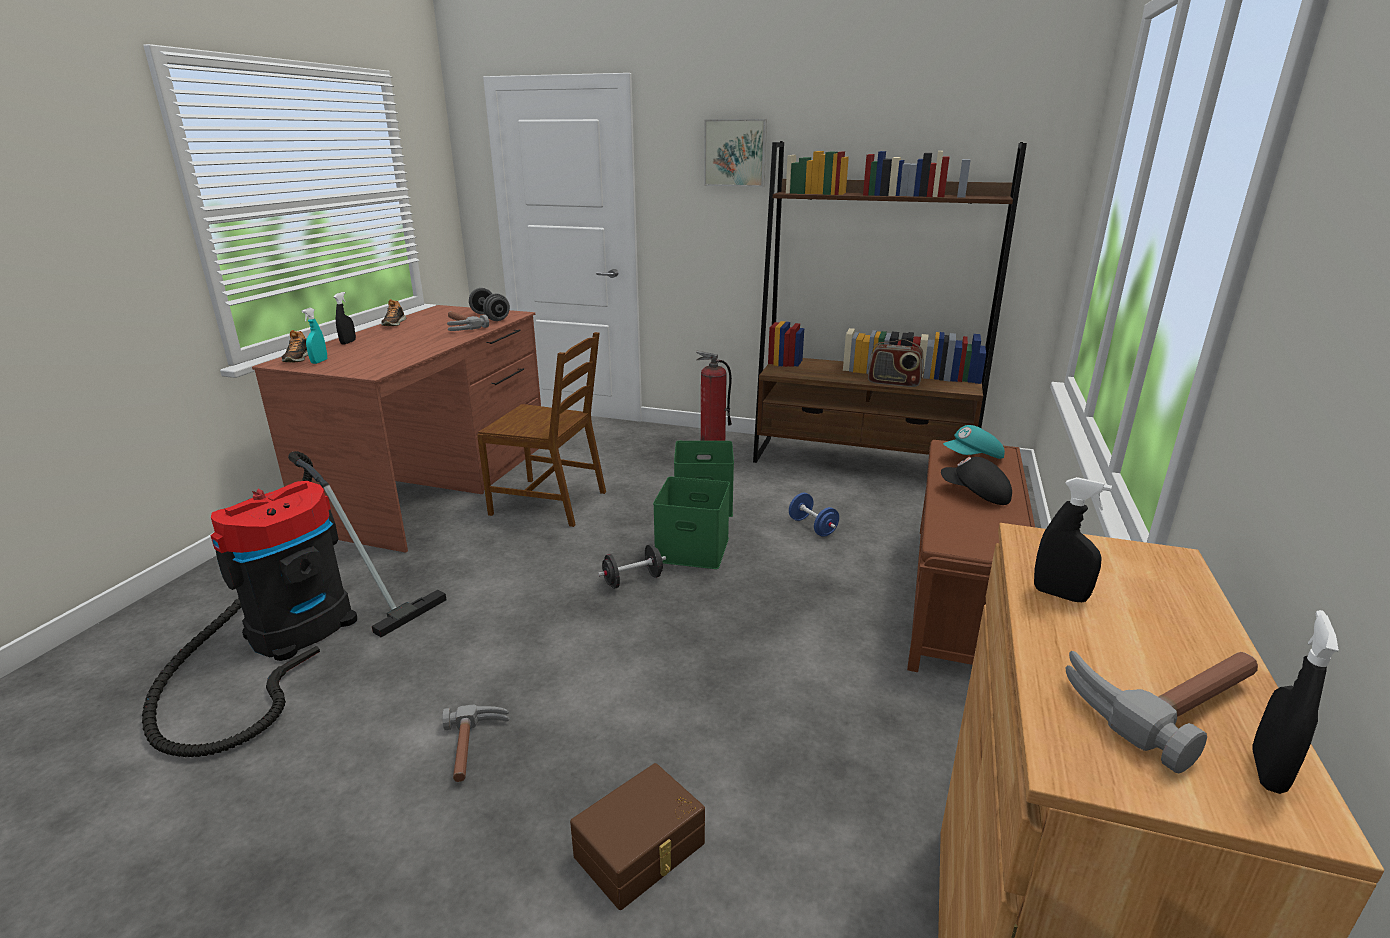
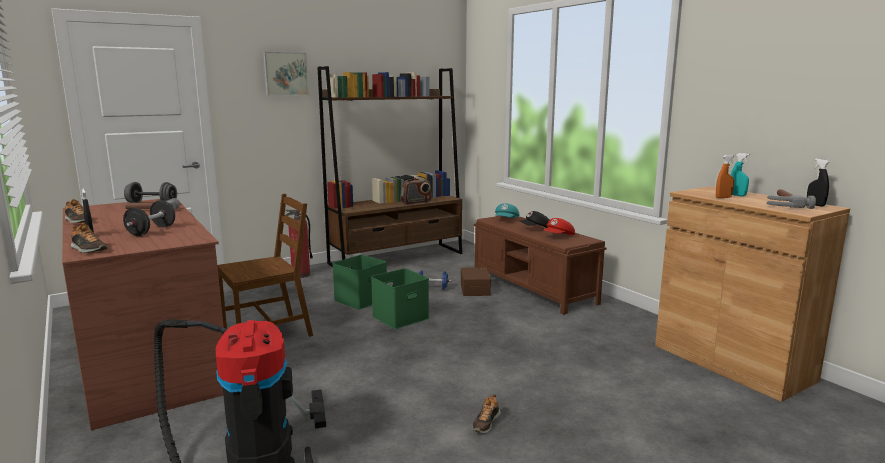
camera: 50 degrees left, 10 degrees down
(319, 361) = (120, 246): turquoise spray bottle -> turquoise spray bottle (737, 195)
(475, 748) = (485, 423): hammer -> shoe
(633, 580) = (402, 339): black dumbbell -> black dumbbell (151, 231)
(641, 851) = (607, 403): brown storage box -> brown storage box (476, 289)
(973, 525) = (558, 237): none -> red cap
(1059, 595) = (723, 197): black spray bottle -> orange spray bottle

